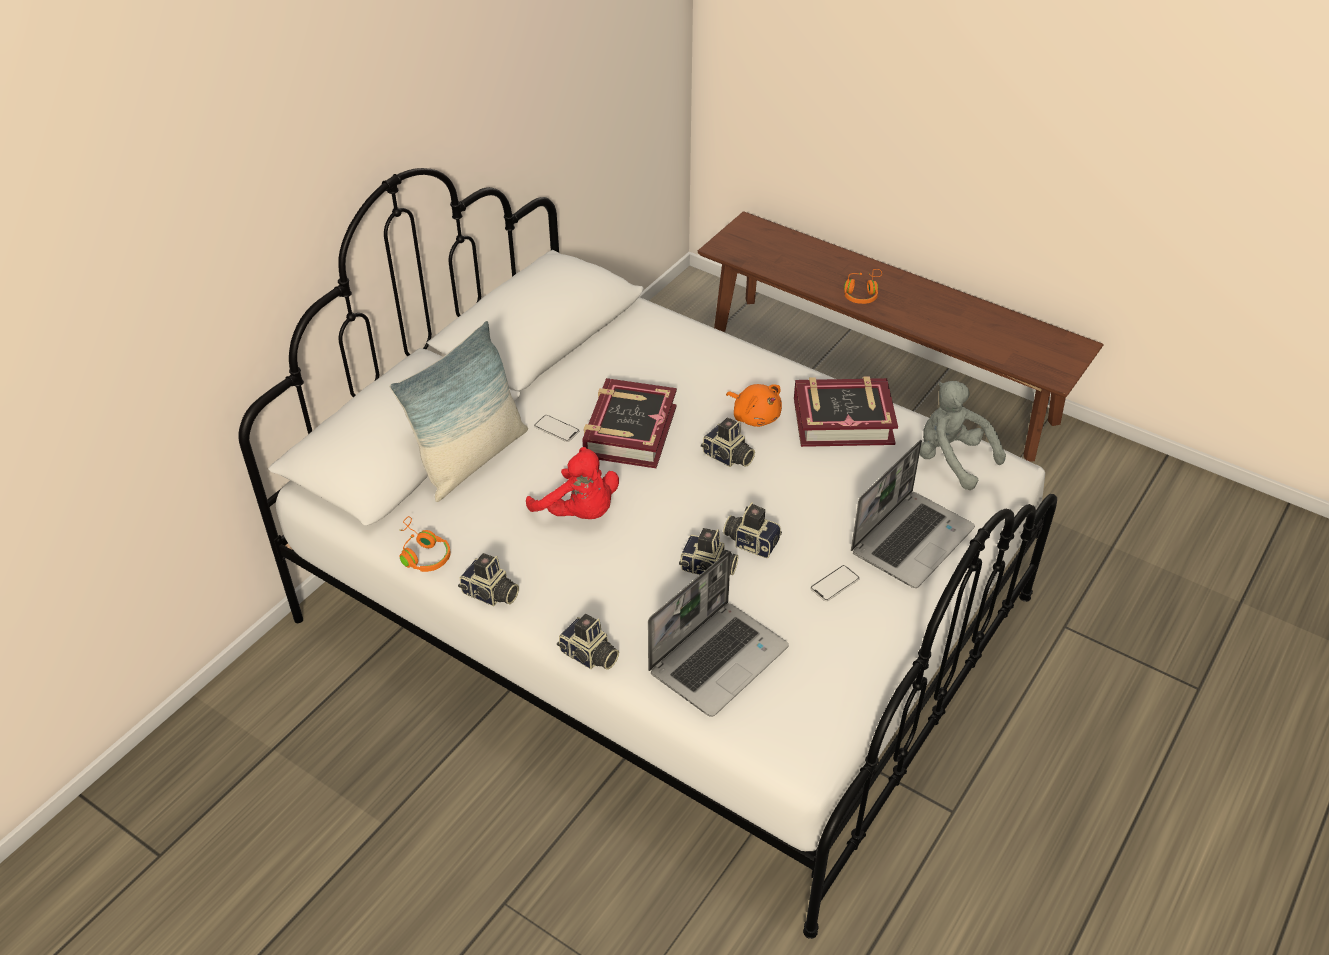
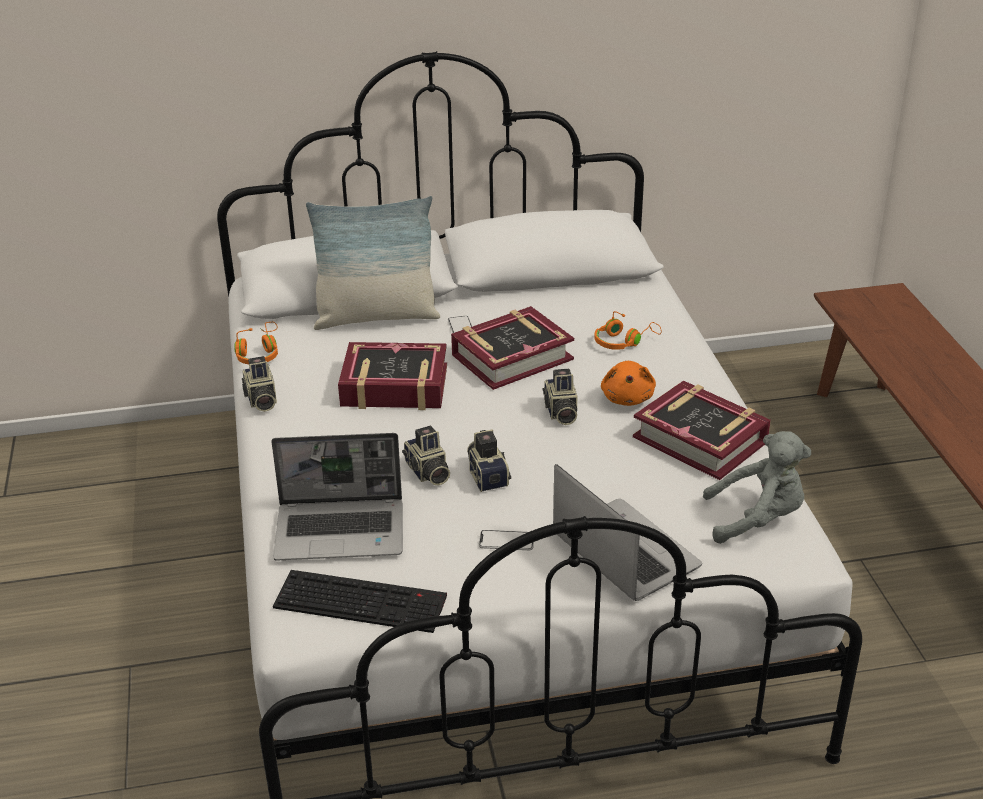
camera: 45 degrees right, 10 degrees down
(579, 512) = (394, 386): red plush toy -> book
(589, 656) = (261, 473): camera -> none
(811, 699) = (363, 600): none -> keyboard
(862, 293) = (929, 390): orange headphones -> orange headphones (623, 341)
(911, 539) = (622, 552): laptop -> laptop turned 120 degrees counterclockwise
(951, 459) = (757, 519): grey plush toy -> grey plush toy turned 90 degrees clockwise

